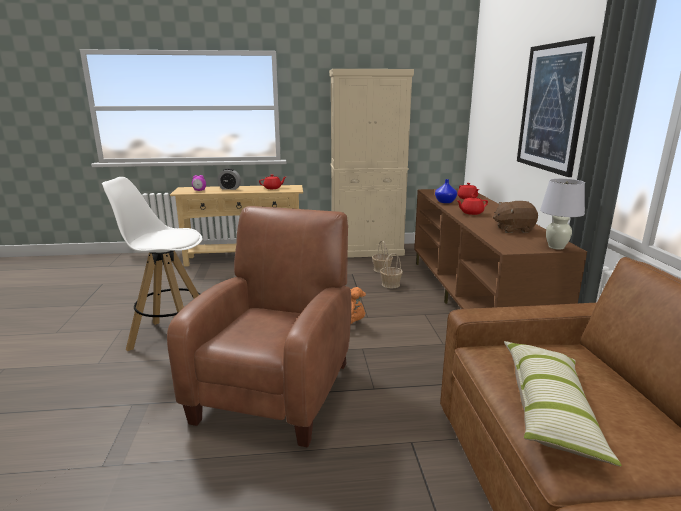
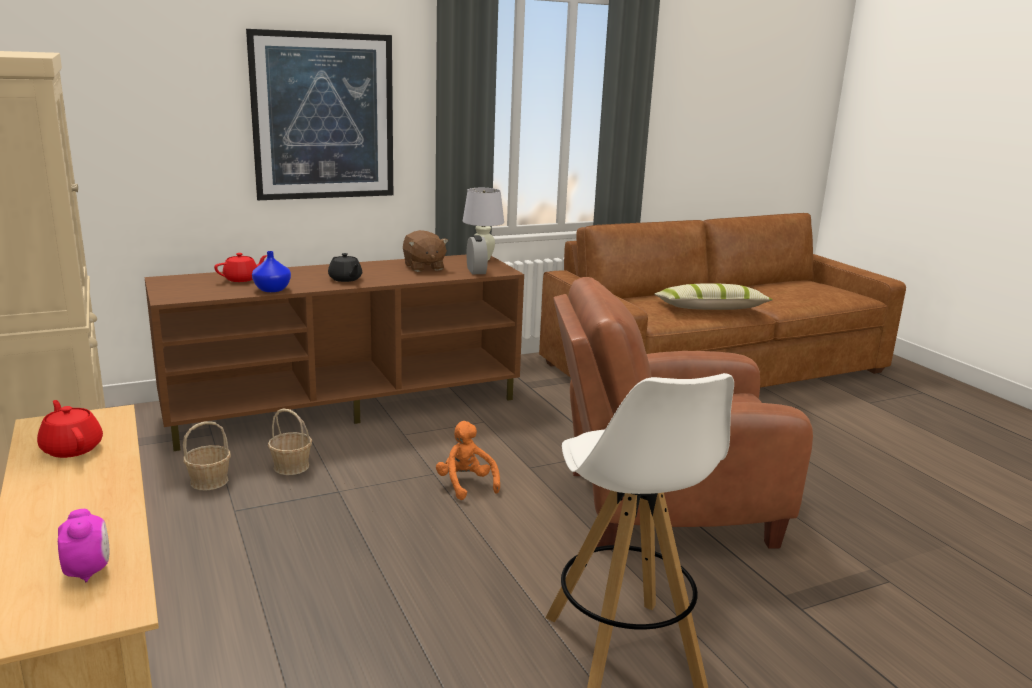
camera: 110 degrees left, 0 degrees up
(229, 188) = (59, 518): alarm clock -> alarm clock (476, 271)
(471, 213) = (345, 279): red teapot -> black teapot

